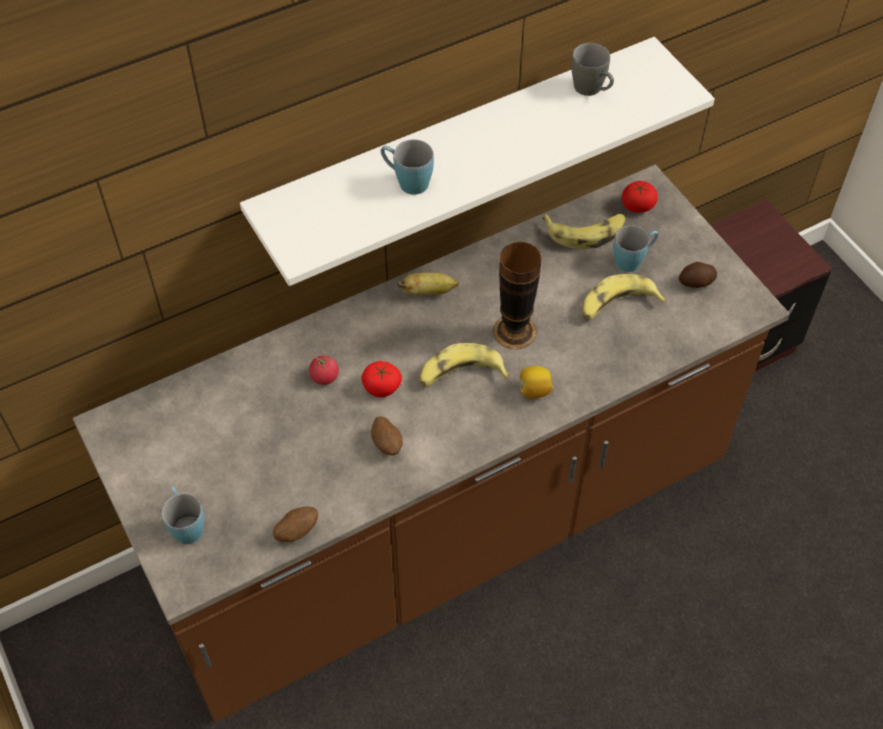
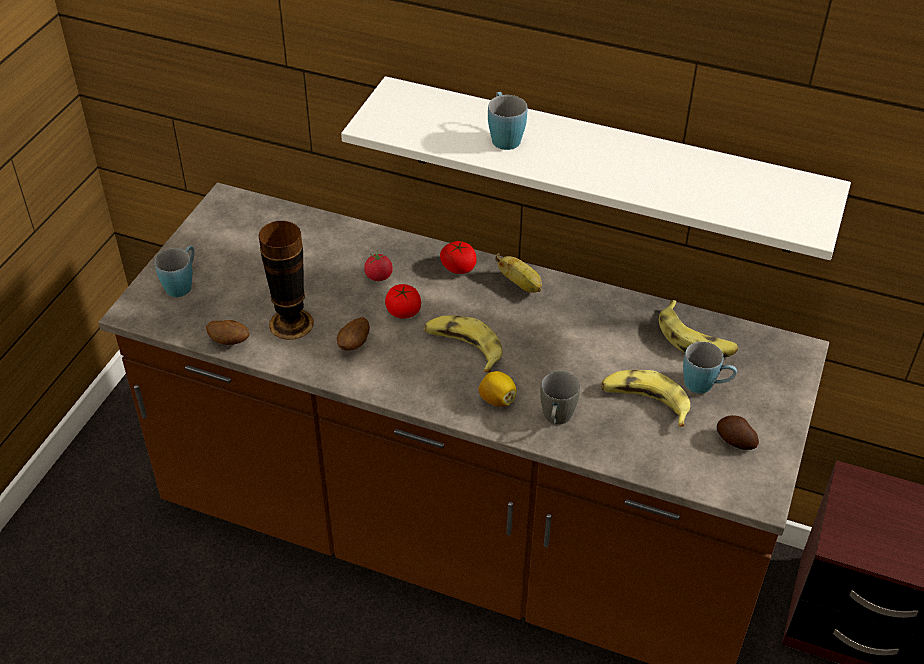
camera: 50 degrees right, 10 degrees down
(514, 331) = (541, 354): vase -> vase (291, 323)
(592, 90) = (734, 178): grey mug -> grey mug (556, 419)
(637, 205) = (767, 355): tomato -> tomato (458, 267)

